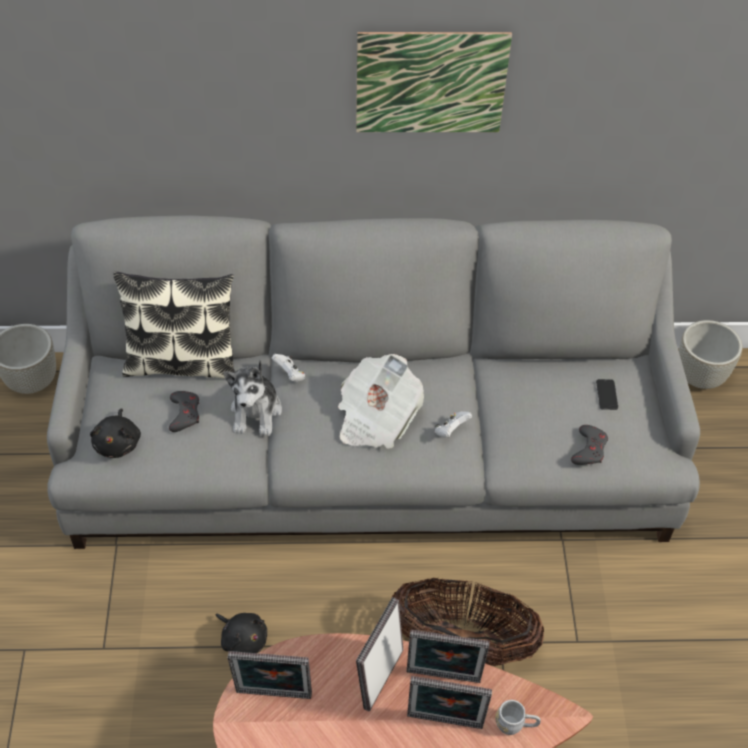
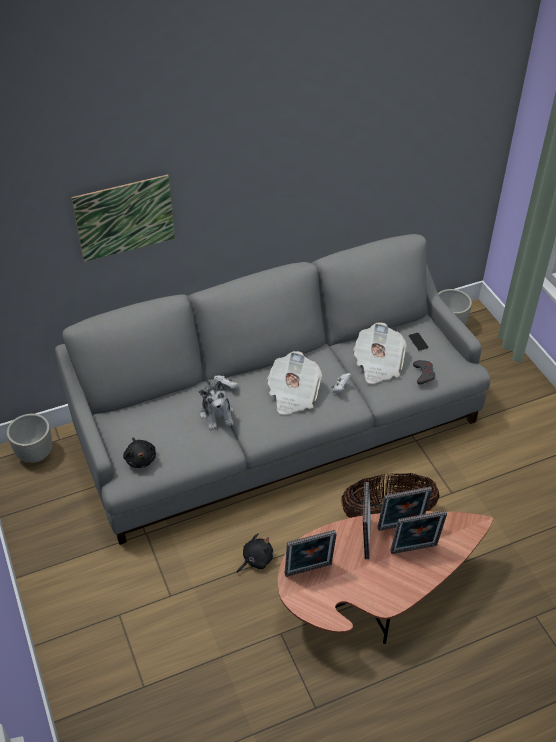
camera: 20 degrees left, 5 degrees down
(182, 362) = (155, 400): pillow -> none
(184, 413) = (174, 428): grey game controller -> none
(243, 639) = (256, 560): black plush toy -> black plush toy turned 60 degrees counterclockwise
(431, 82) = (272, 179): picture -> picture (125, 218)
(515, 725) = (454, 537): grey mug -> none
(527, 411) = (378, 364): none -> newspaper

